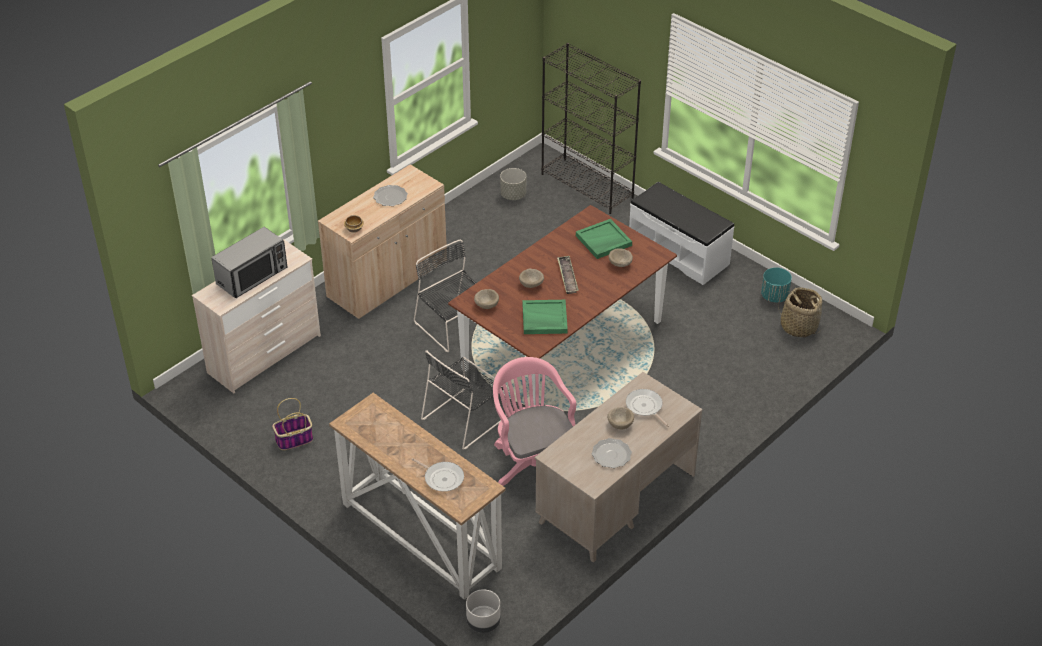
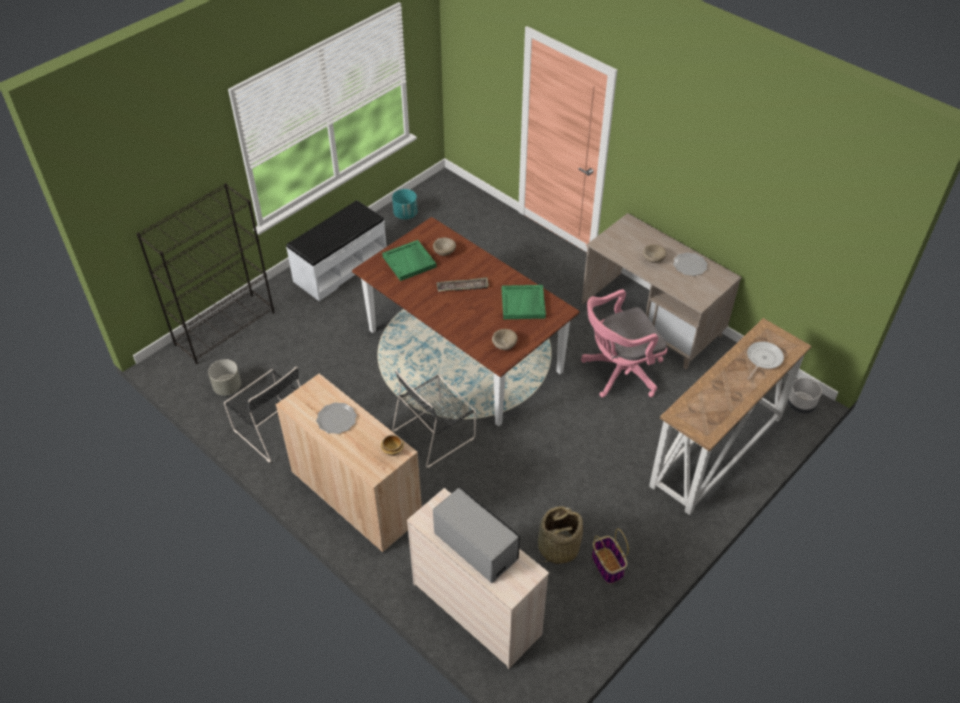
camera: 90 degrees left, 5 degrees up
(466, 417) = (564, 421): black chair -> black chair (272, 427)
(532, 284) = (473, 312): beige bowl -> none
(645, 407) = (630, 244): frying pan -> none
(798, 326) = (444, 204): basket -> basket (558, 547)

